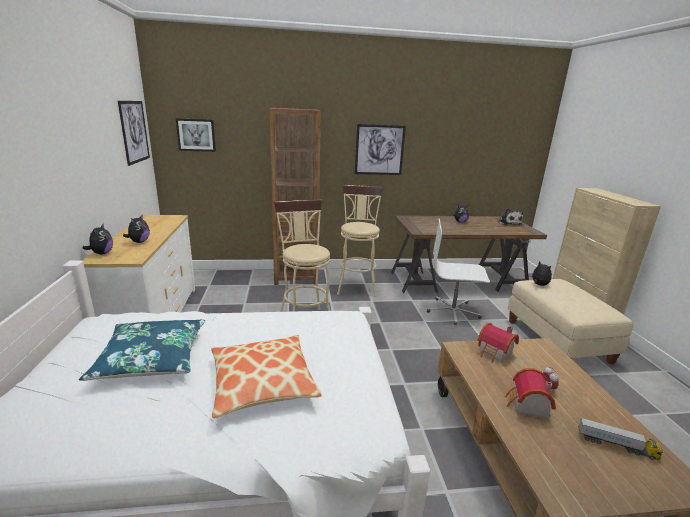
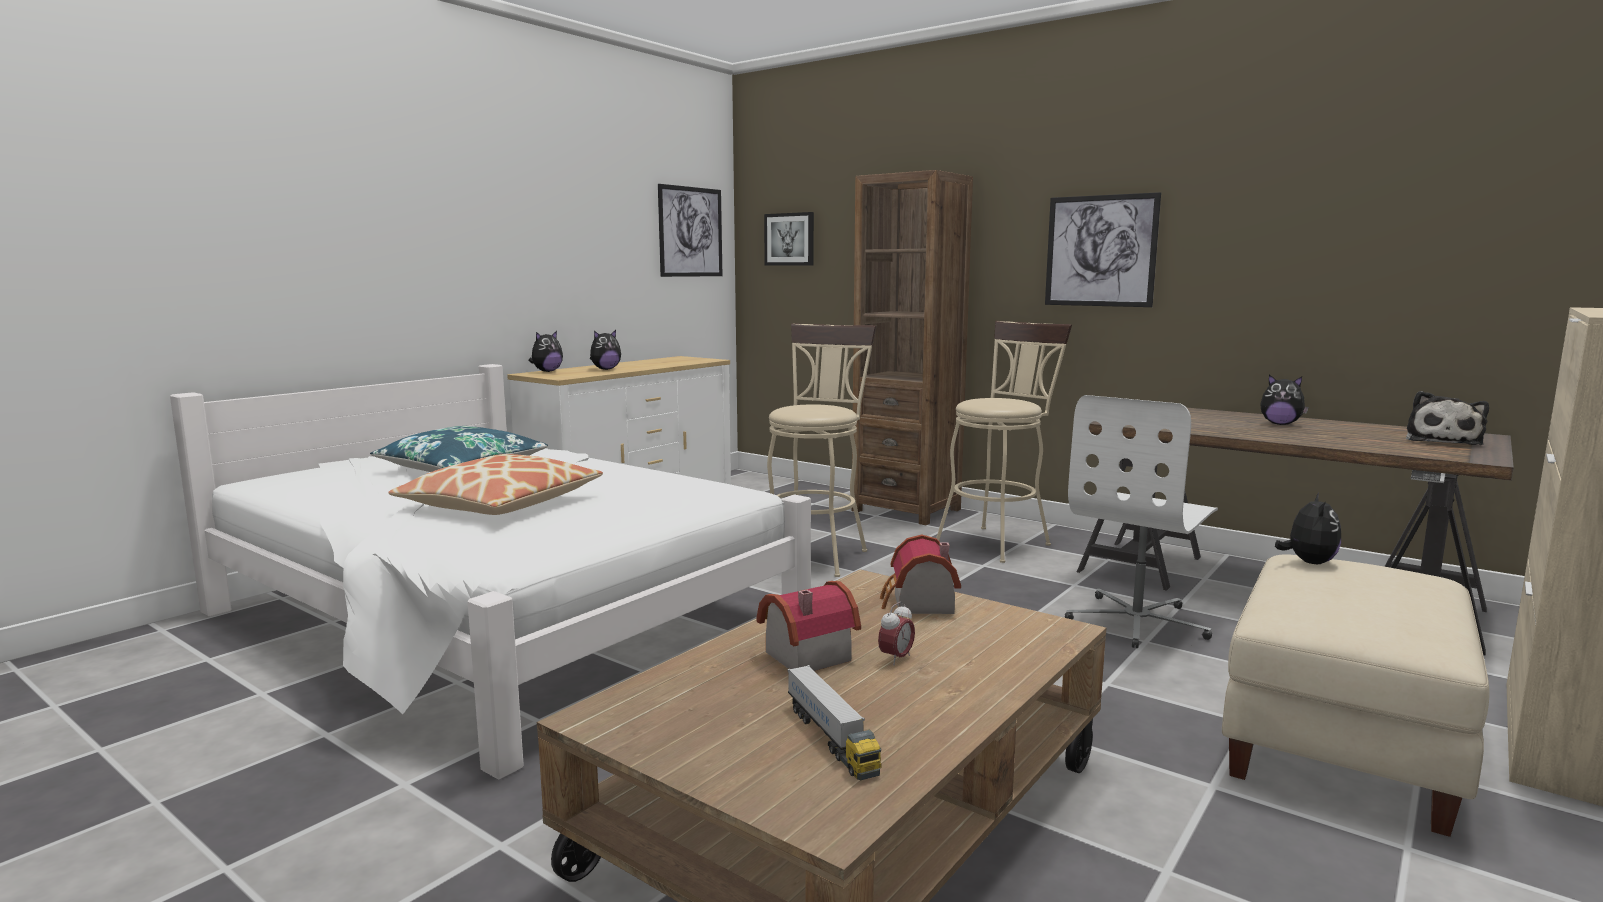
camera: 45 degrees right, 10 degrees down
(453, 311) = (1137, 622): white office chair -> white office chair turned 105 degrees counterclockwise

